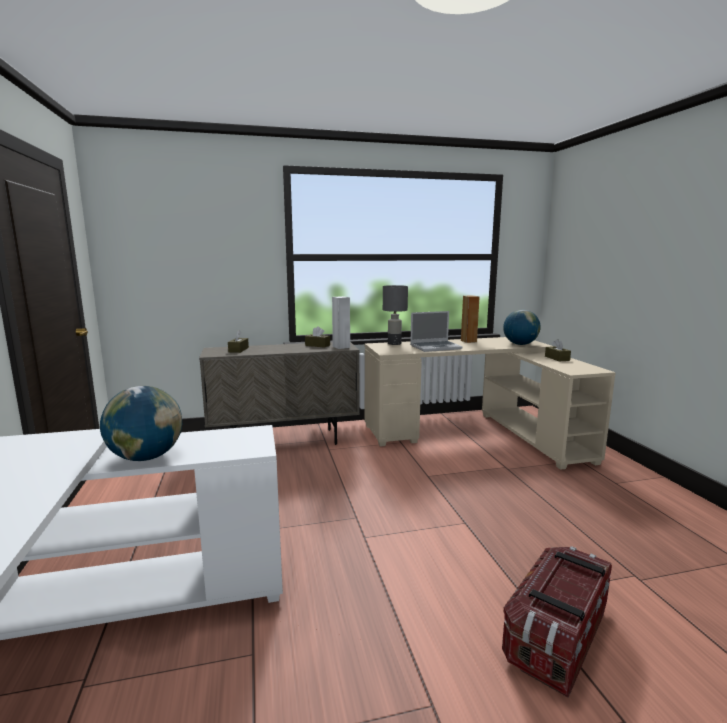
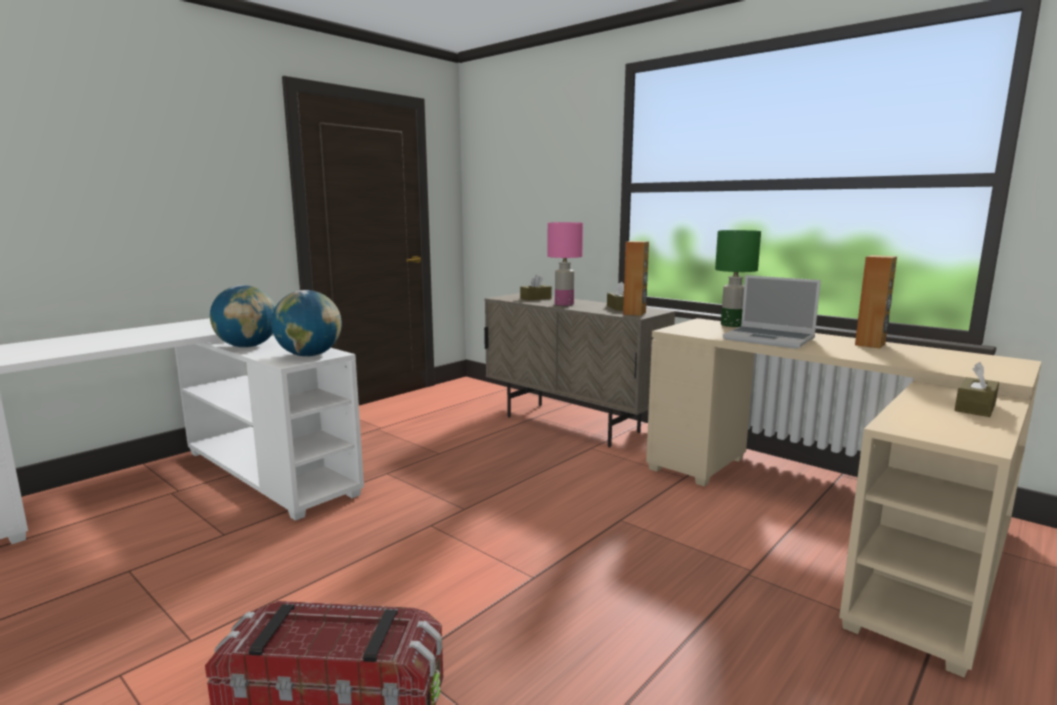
camera: 55 degrees right, 0 degrees up
(277, 350) = (564, 304): none -> pink table lamp
(341, 347) = (635, 313): white speaker -> brown speaker
(394, 343) = (732, 325): grey table lamp -> green table lamp
(520, 344) = (956, 368): globe -> globe (309, 355)

